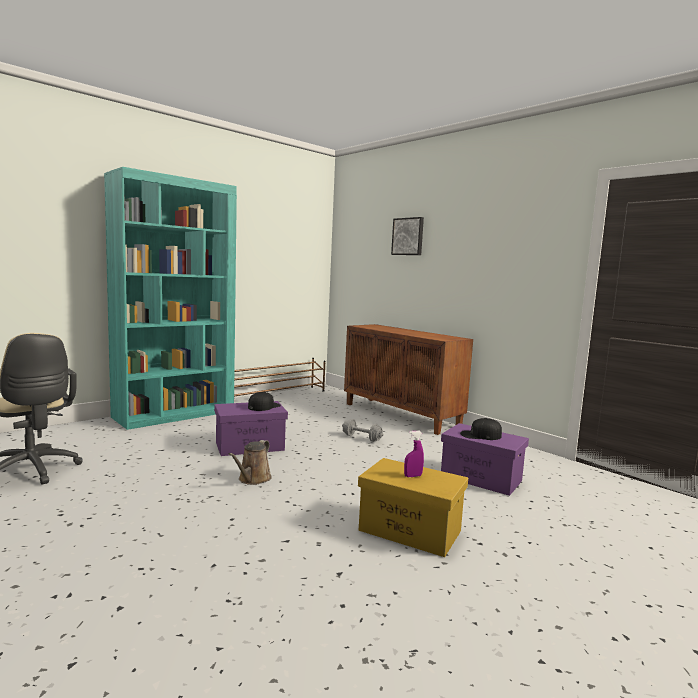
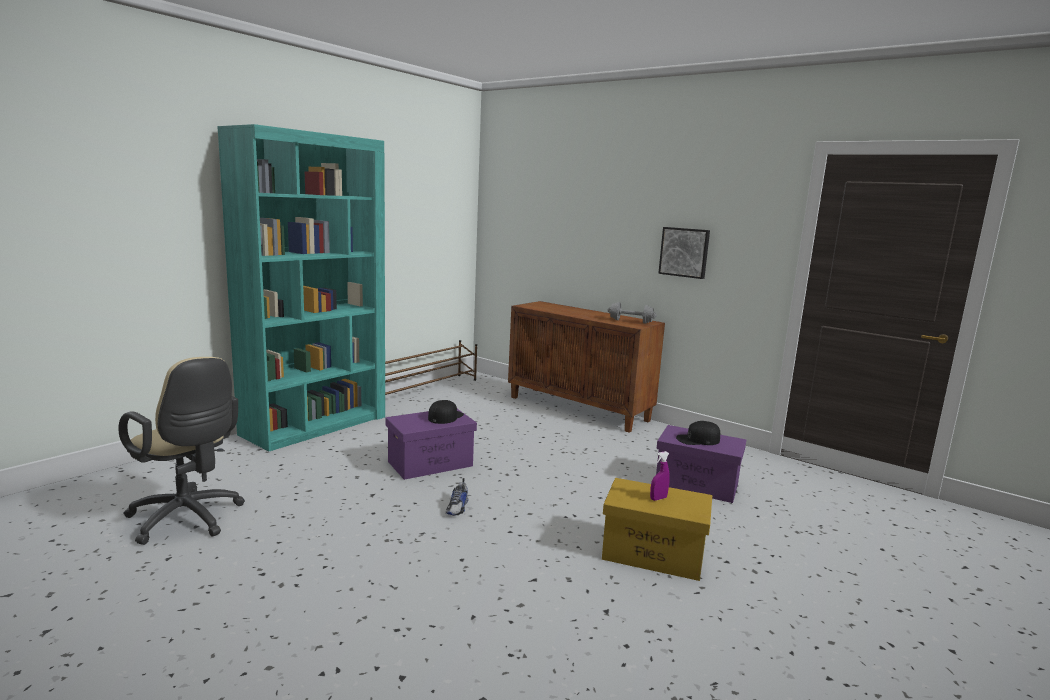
camera: 10 degrees left, 5 degrees up
(253, 479) = (457, 507): brown watering can -> shoe
(361, 438) = (550, 443): grey dumbbell -> grey dumbbell (631, 321)
(408, 236) = (583, 199): picture -> picture (684, 252)

